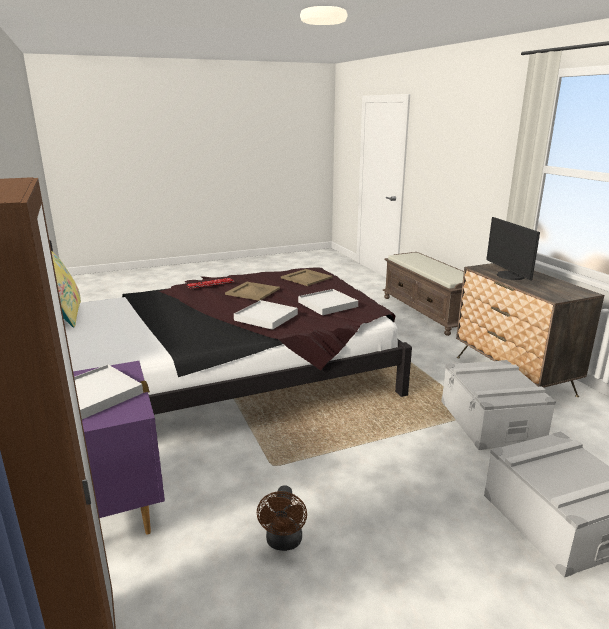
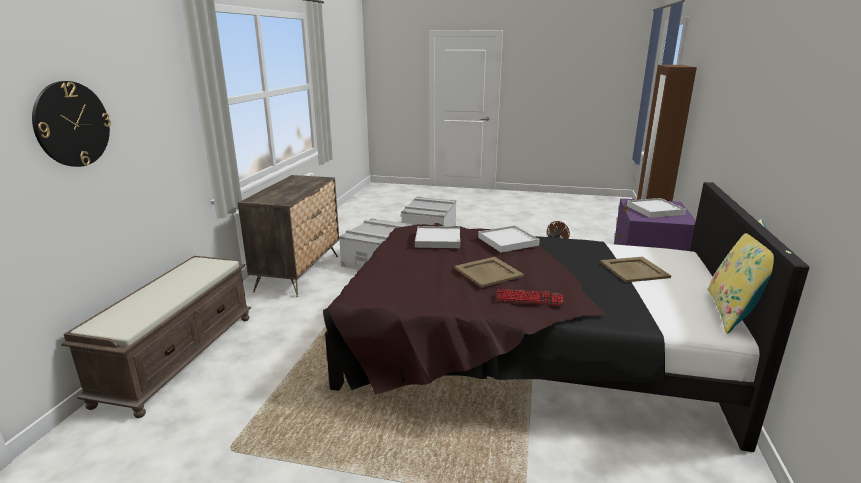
camera: 145 degrees left, 0 degrees up
(307, 278) = (396, 278): beige tray -> beige tray (633, 269)
(452, 154) = (72, 124): none -> wall clock
(509, 276) = (291, 193): monitor -> none

